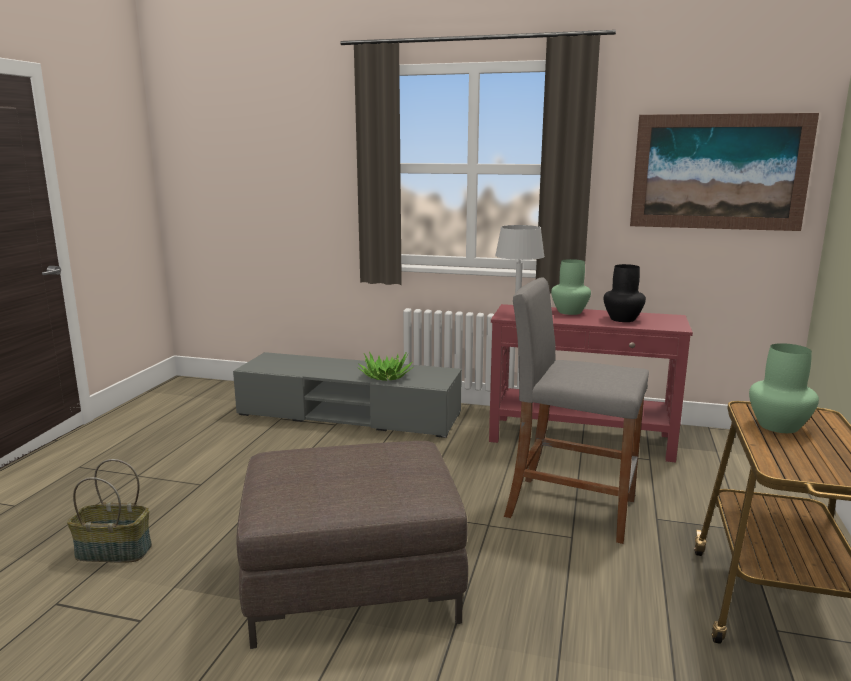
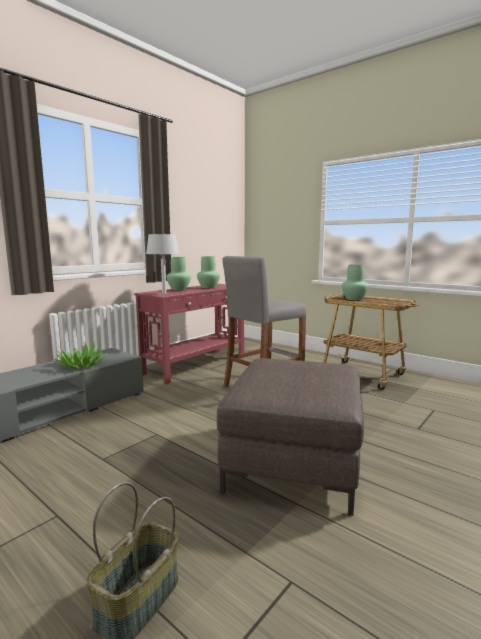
camera: 65 degrees left, 5 degrees down
(622, 319) = (208, 287): black vase -> green vase
(719, 172) = (211, 209): picture -> none

